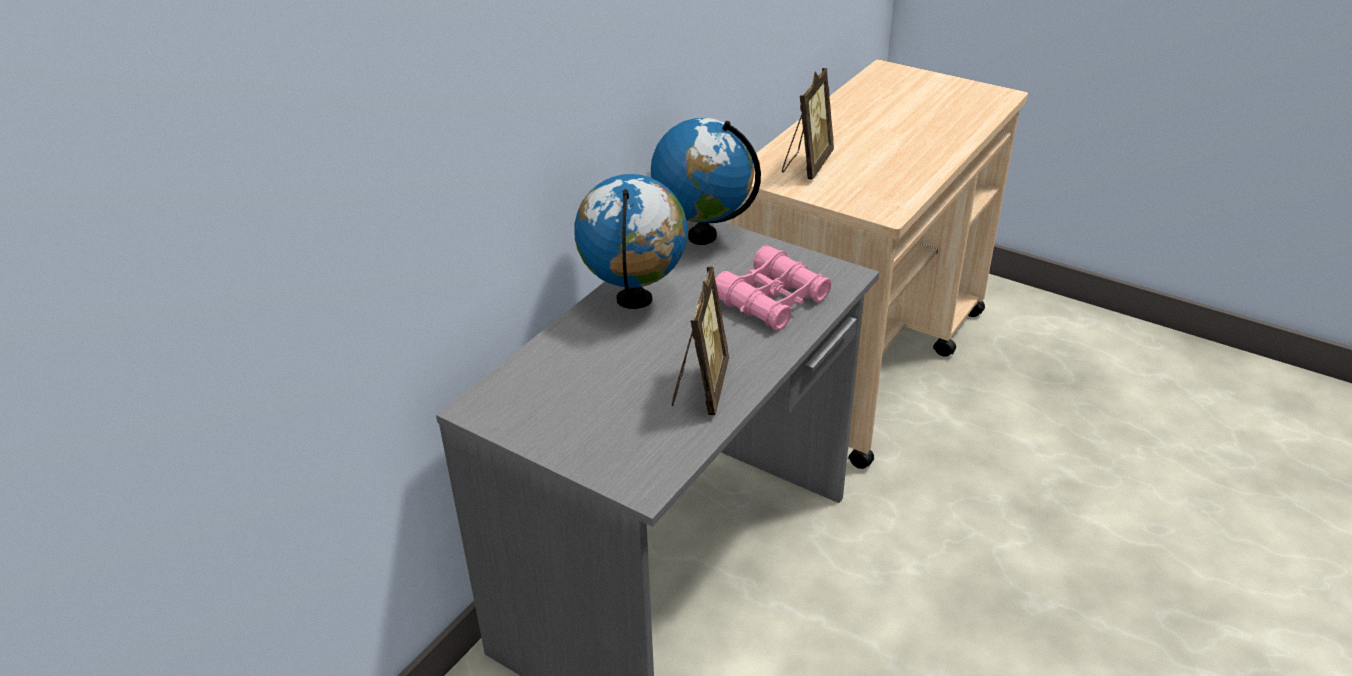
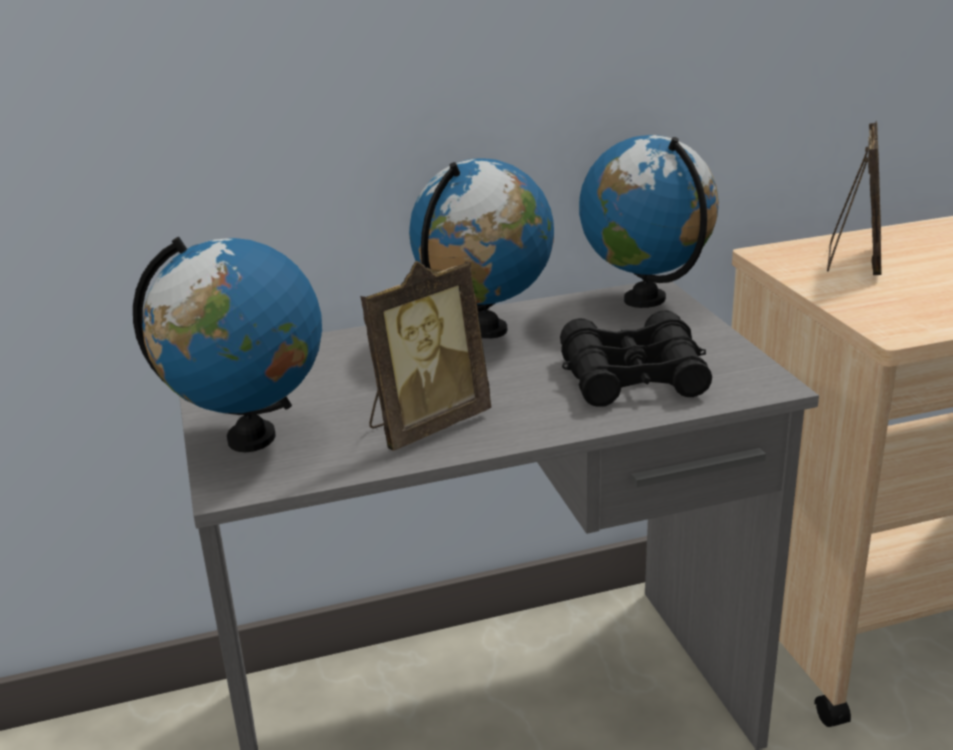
camera: 40 degrees right, 10 degrees down
(604, 450) = (251, 438): none -> globe
(772, 300) = (633, 377): pink binoculars -> black binoculars
(806, 165) = (854, 261): picture frame -> picture frame turned 45 degrees counterclockwise

